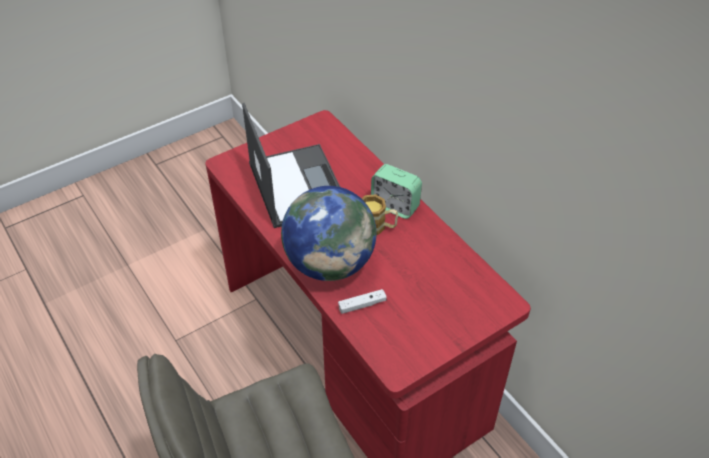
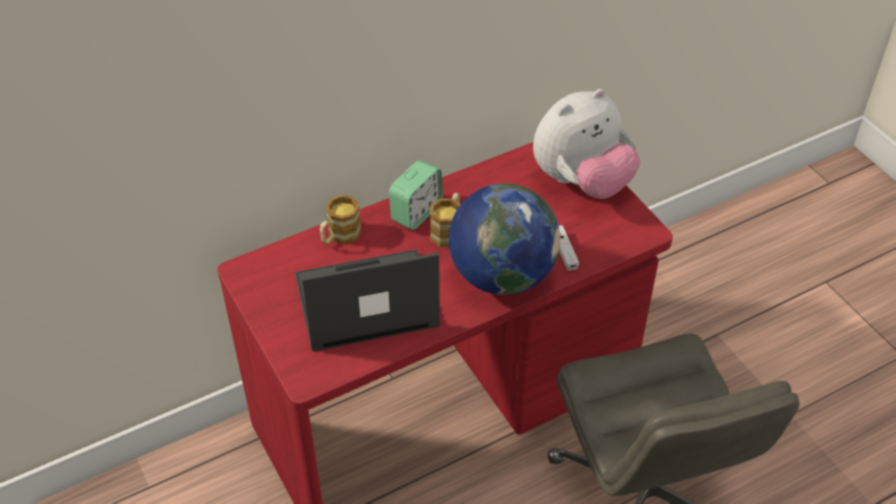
camera: 85 degrees left, 0 degrees up
(362, 165) = (339, 236): none -> mug
(455, 317) = (582, 182): none -> plush toy

